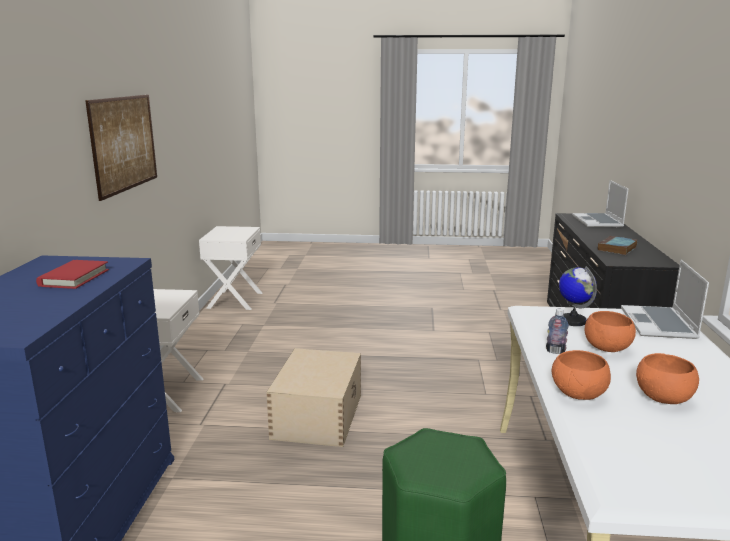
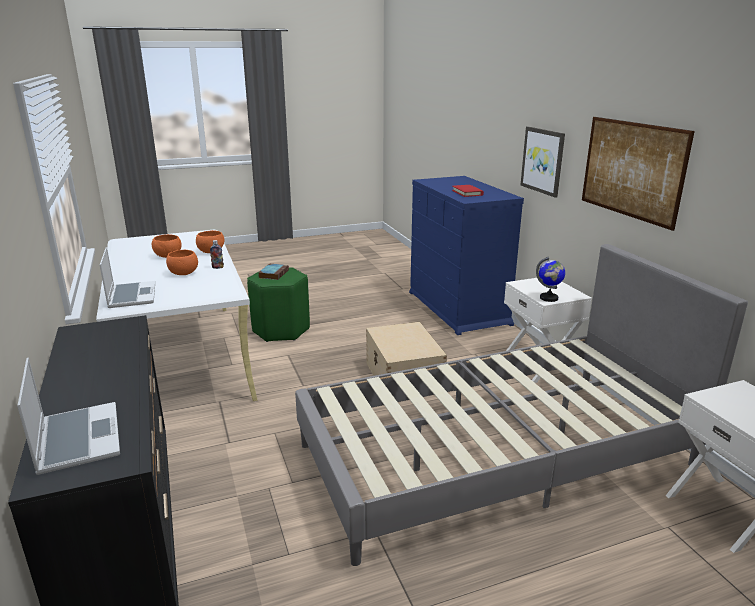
camera: 155 degrees right, 5 degrees up
(42, 183) = (543, 161): none -> picture
(317, 343) = (496, 454): none -> grey bed
(573, 321) = (199, 288): globe -> globe (549, 298)
(617, 249) = (110, 348): book -> book (273, 274)

